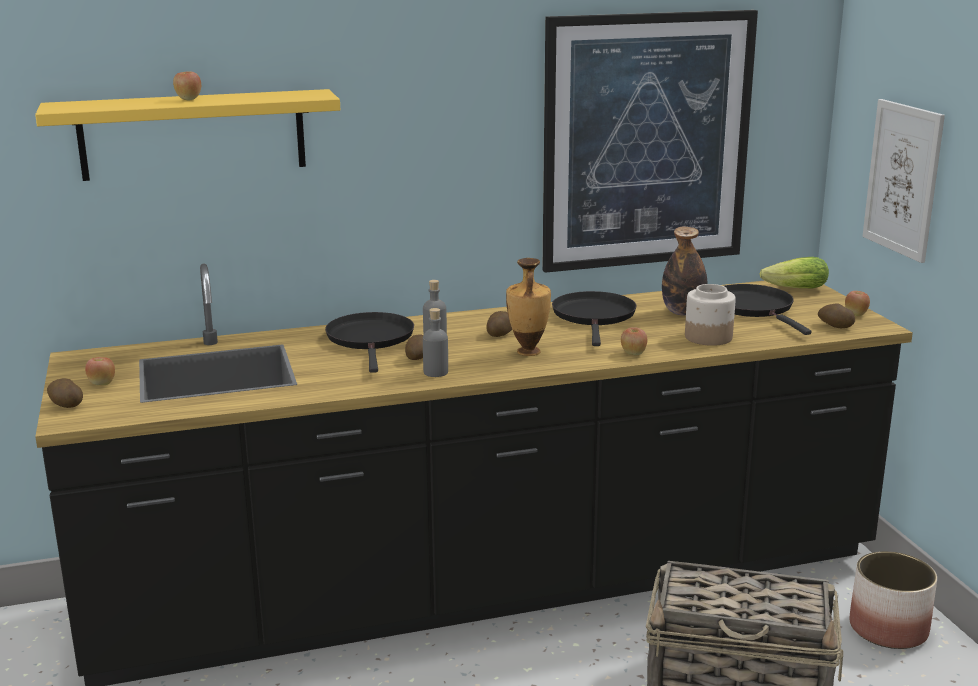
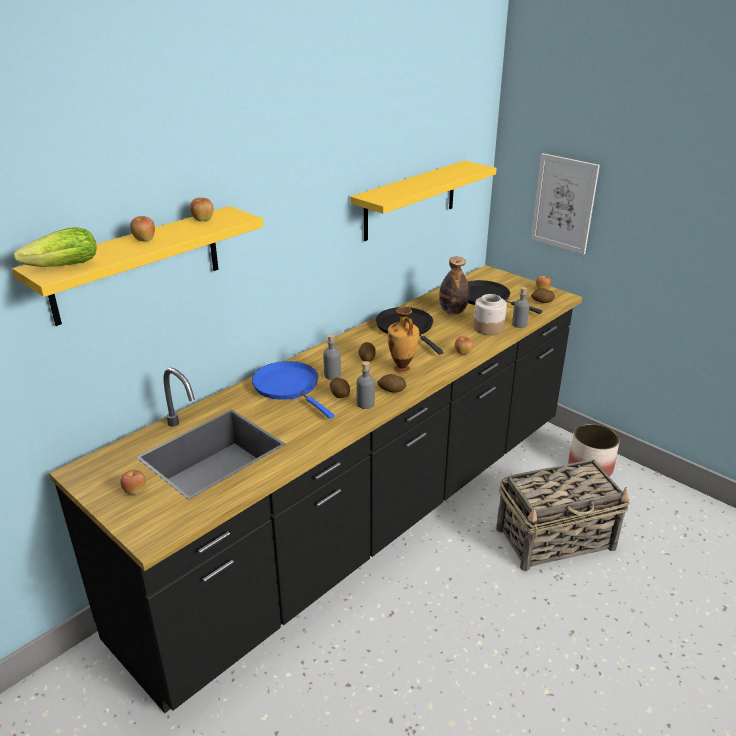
camera: 30 degrees left, 10 degrees up
(66, 405) = (130, 522): potato -> potato (391, 390)
(276, 94) = (203, 220): none -> apple
(371, 339) = (289, 387): black frying pan -> blue frying pan
(646, 141) = (410, 200): picture -> yellow shelf
(761, 342) = (519, 324): none -> grey bottle
(791, 289) = (489, 278): lettuce -> lettuce (59, 267)

